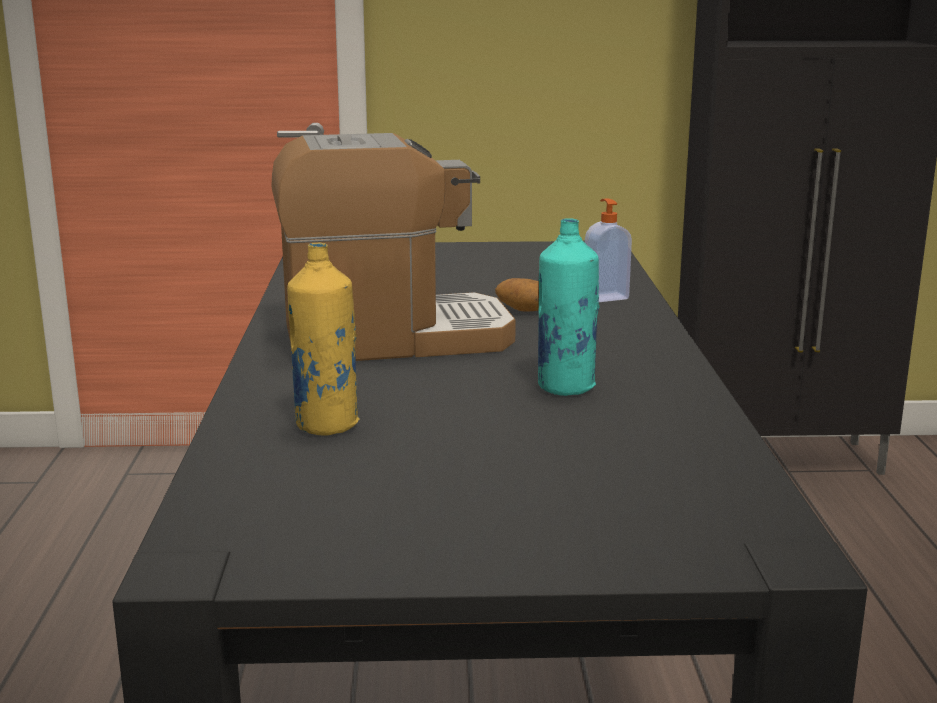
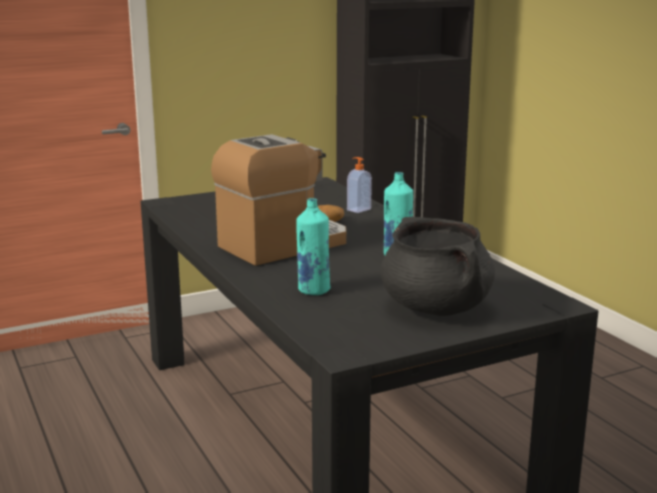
camera: 25 degrees left, 0 degrees up
(326, 425) = (313, 290): yellow bottle -> turquoise bottle
(503, 504) = (436, 308): none -> black cooking pot

